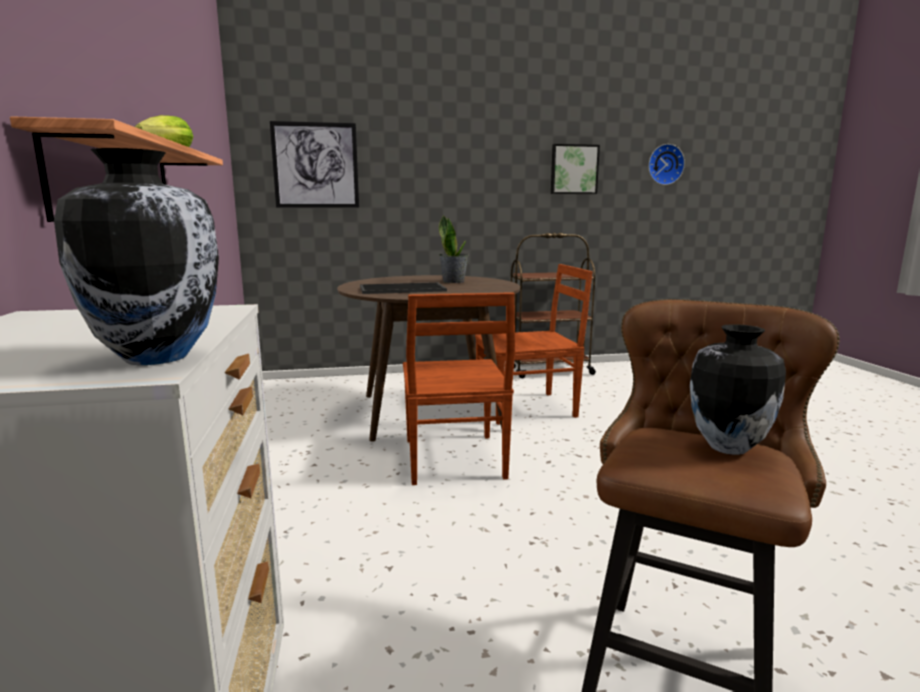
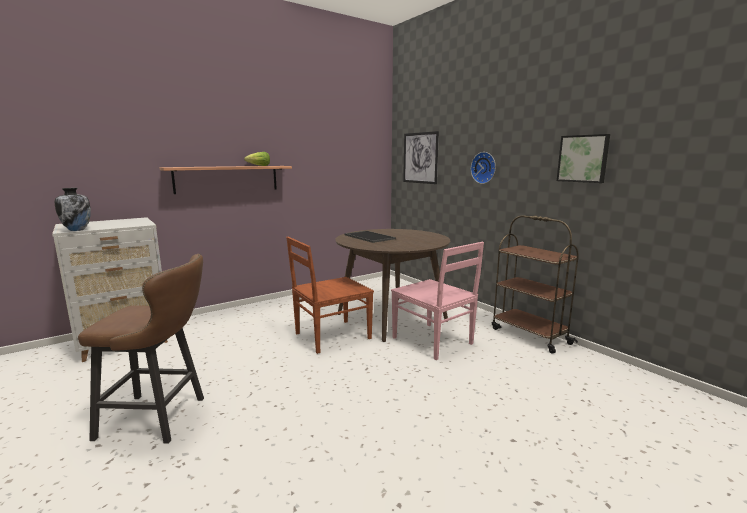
camera: 65 degrees right, 0 degrees up
(454, 281) = (415, 239): potted plant -> none
(528, 408) = (433, 341): brown chair -> pink chair
(664, 164) = (701, 151): wall clock -> wall clock (484, 167)
(726, 447) = (141, 319): vase -> none

